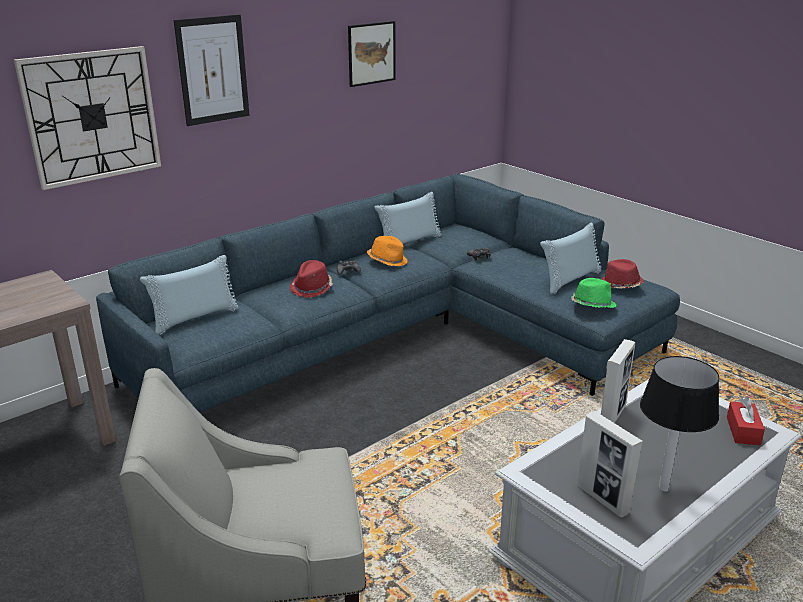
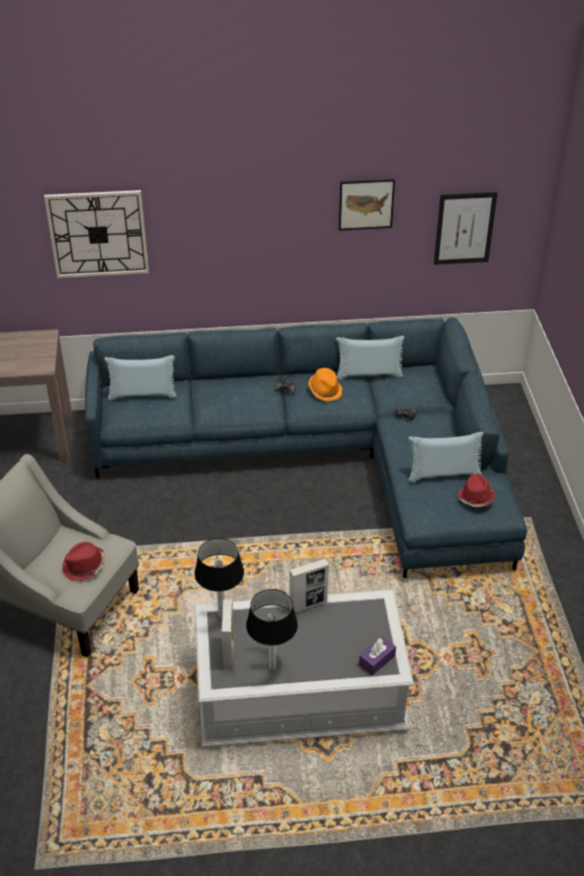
camera: 35 degrees right, 15 degrees up
(213, 70) = (200, 209): picture -> picture (464, 228)
(312, 288) = (242, 397): red hat -> red hat (84, 566)
(539, 466) = (221, 614): none -> table lamp
(592, 305) = (425, 507): green hat -> none
(743, 431) = (377, 660): red tissue box -> purple tissue box

